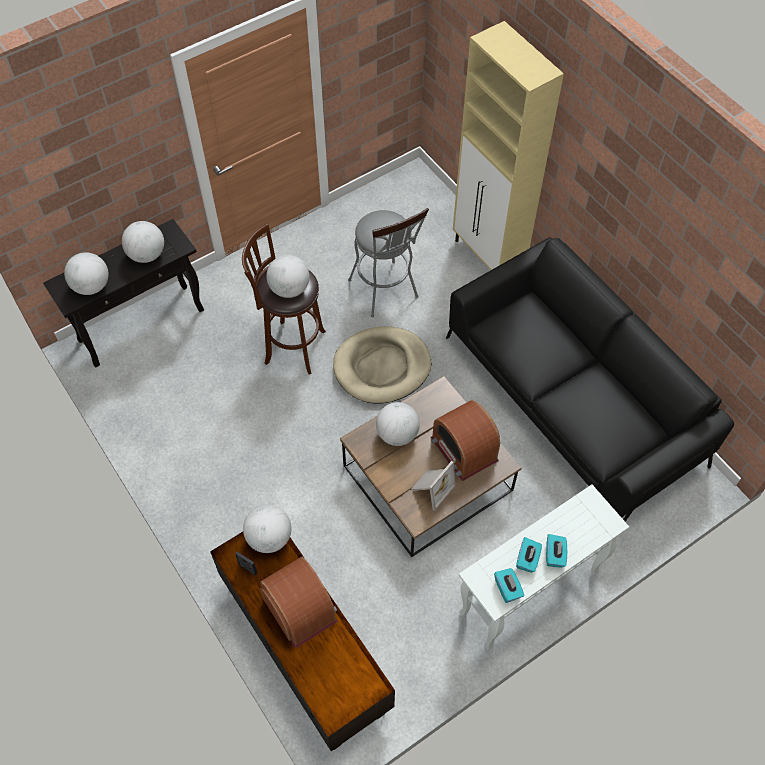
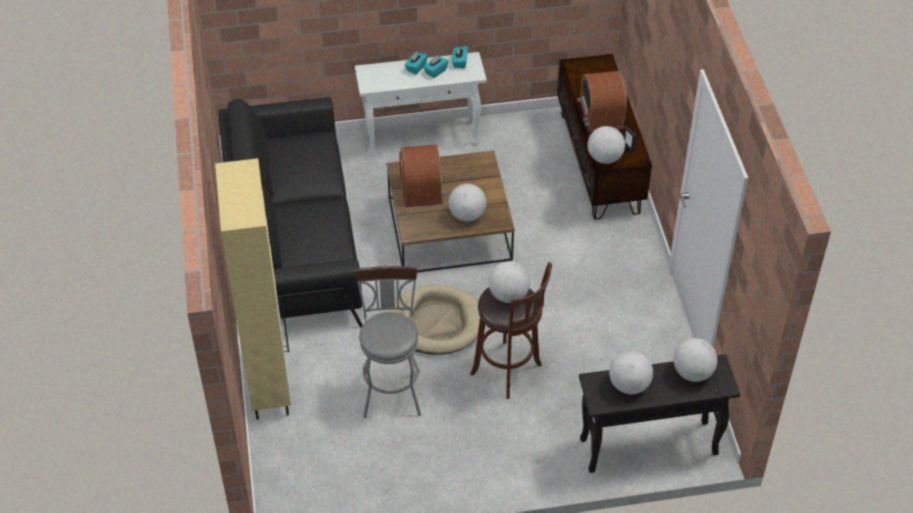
camera: 155 degrees left, 10 degrees down
(431, 488) = (463, 173): picture frame -> none

